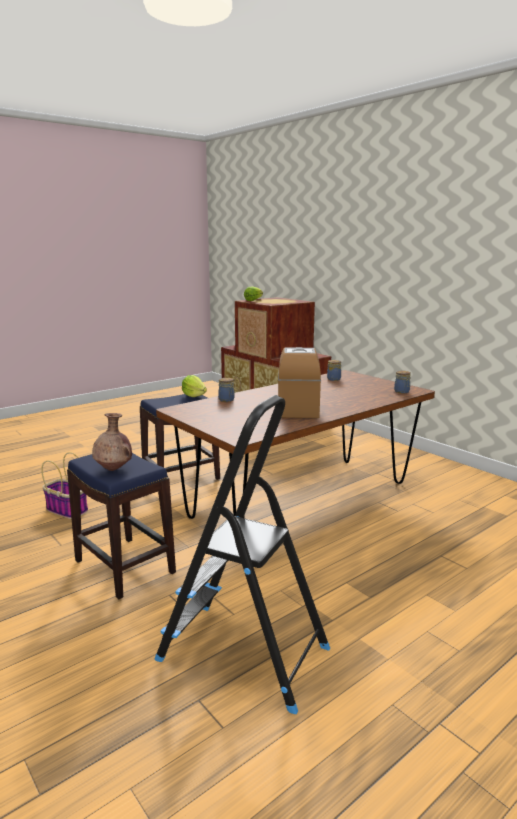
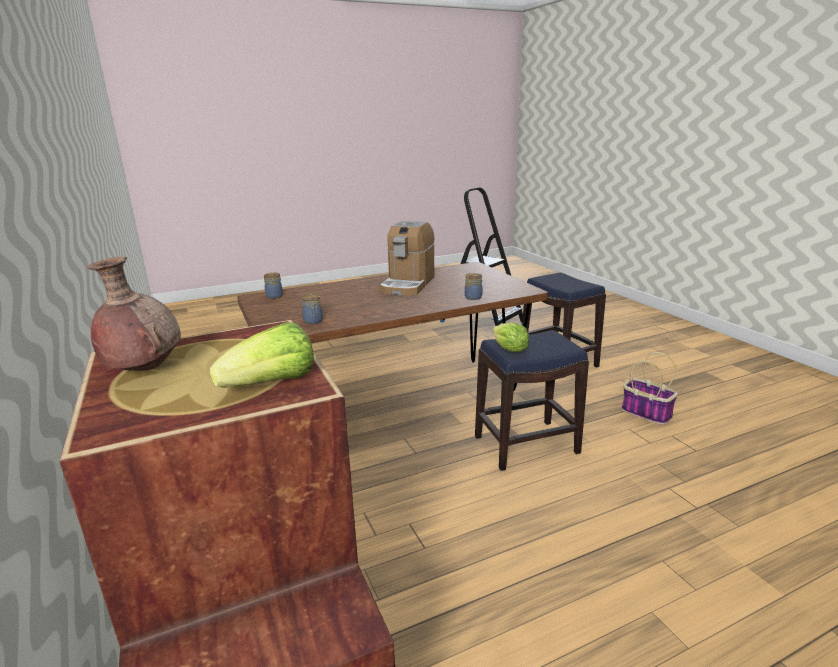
camera: 165 degrees left, 5 degrees up
(114, 469) = (564, 278): brown vase -> brown vase (144, 370)

